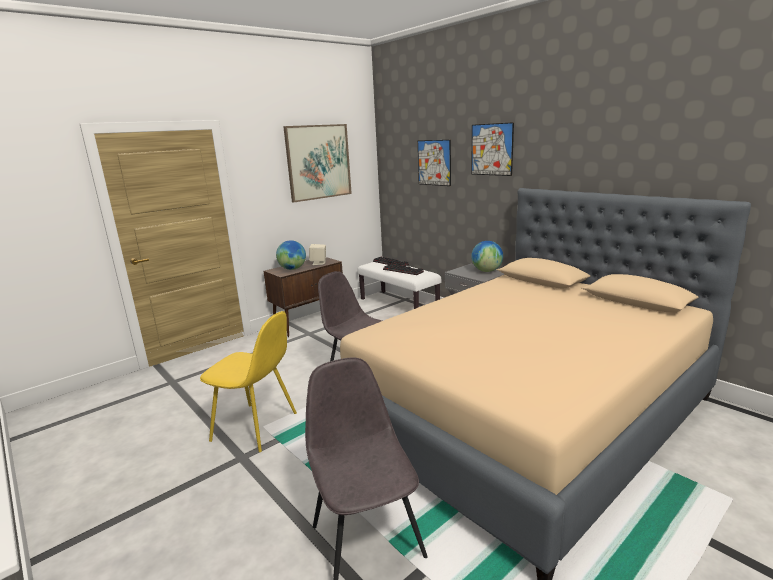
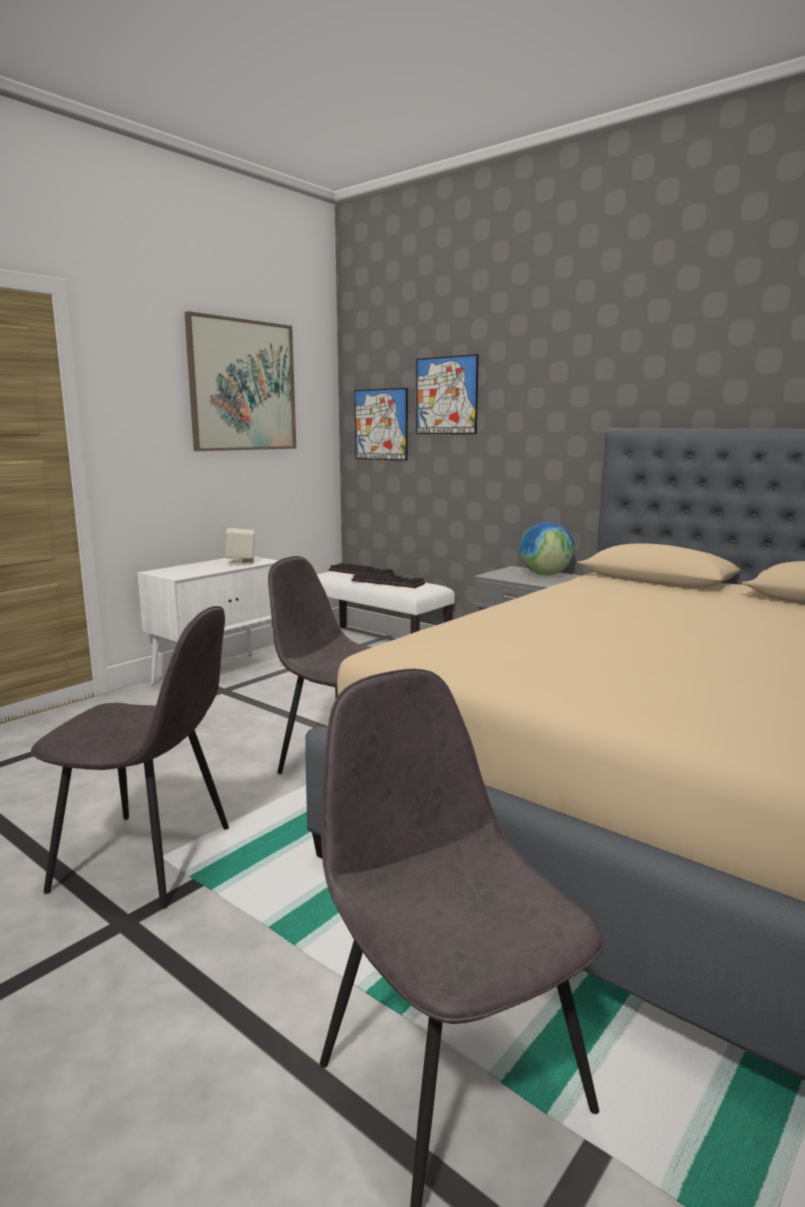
camera: 10 degrees left, 5 degrees down
(256, 427) = (148, 859): yellow chair -> grey chair
(292, 269) = (194, 570): globe -> none
(310, 323) = (220, 674): brown cabinet -> white cabinet
(491, 149) = (554, 367): picture -> picture (381, 424)

